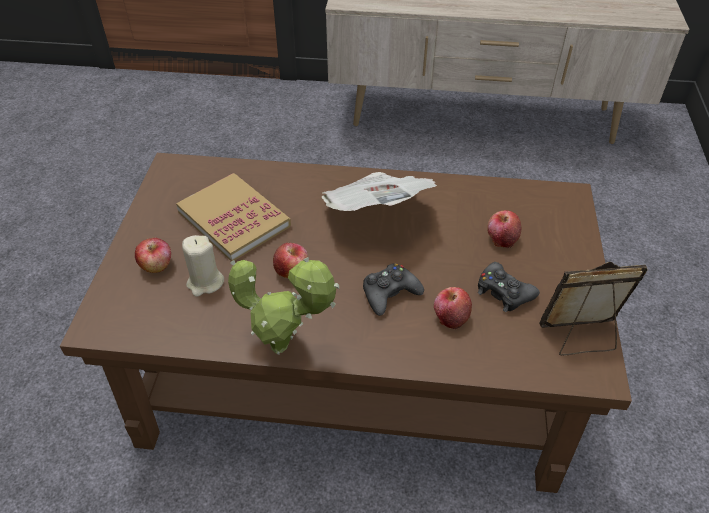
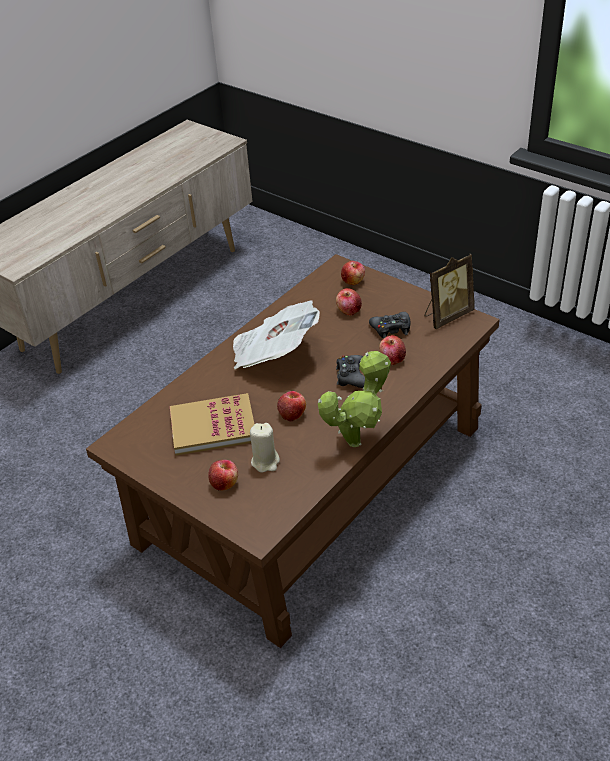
camera: 55 degrees left, 5 degrees down
(557, 219) = (353, 281): none -> apple
(580, 337) = (447, 316): picture frame -> picture frame turned 150 degrees counterclockwise

